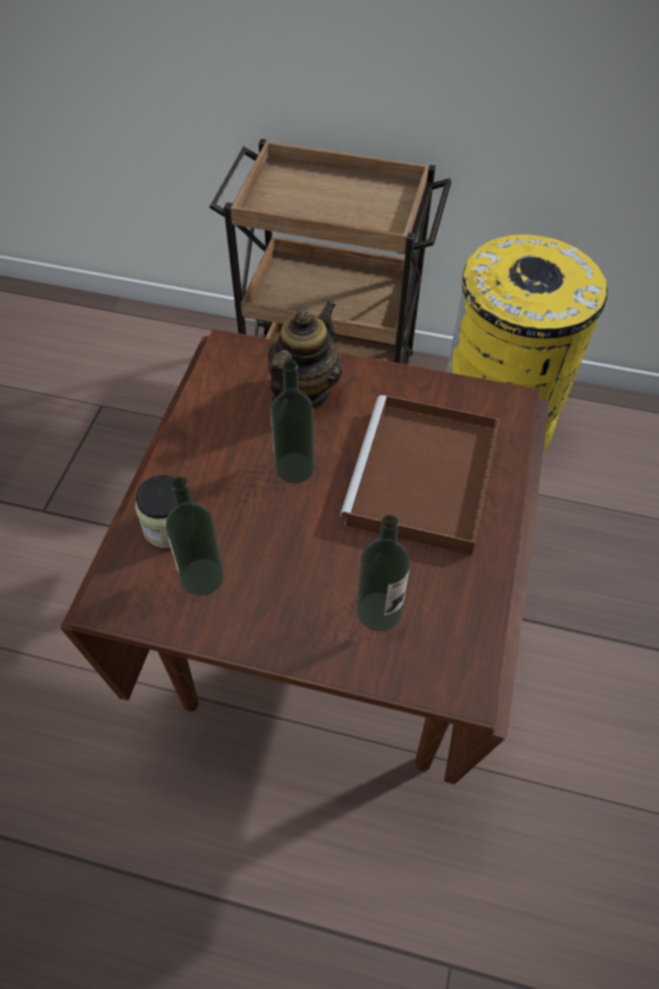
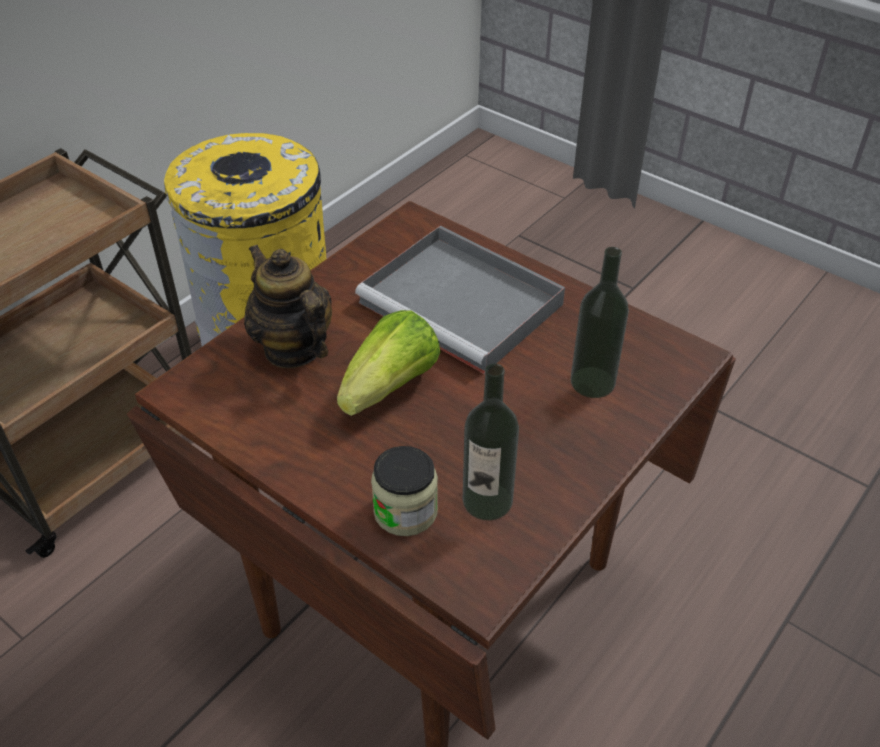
camera: 65 degrees left, 10 degrees down
(294, 467) = (391, 387): bottle -> lettuce
(423, 480) = (464, 304): brown tray -> grey tray

